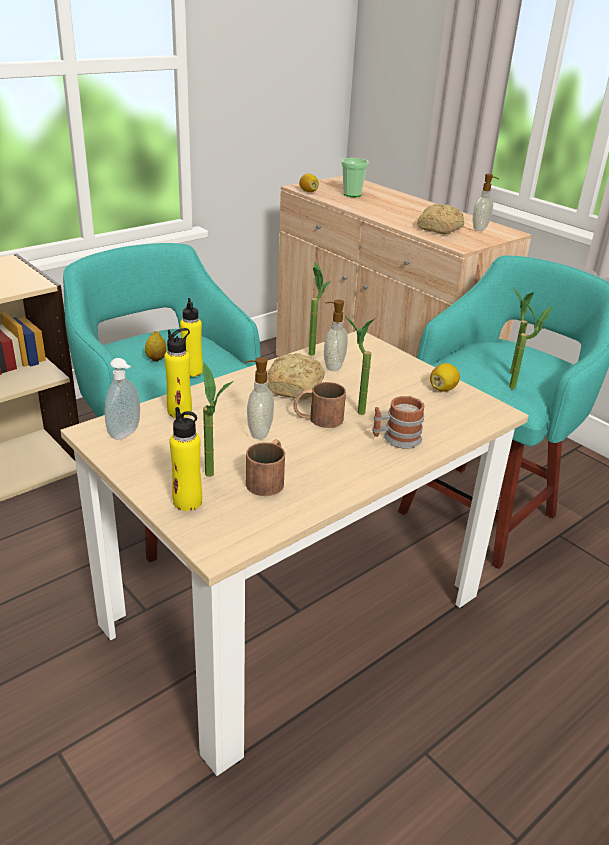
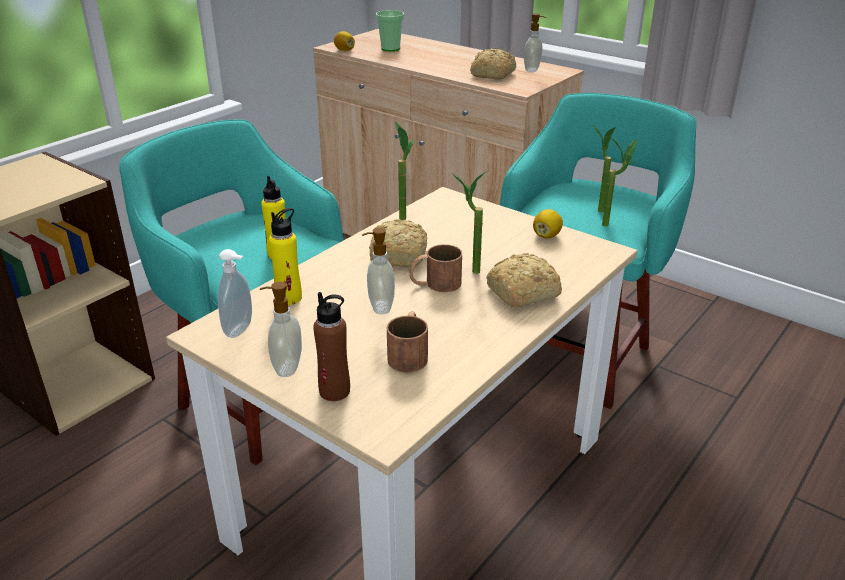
camera: 10 degrees left, 0 degrees up
(156, 359) = (235, 246): lemon -> none
(187, 502) = (334, 391): yellow bottle -> brown bottle
(215, 478) = (354, 362): potted plant -> none
(333, 366) = (429, 228): soap dispenser -> soap dispenser (286, 367)
(396, 439) = (520, 293): mug -> bread

